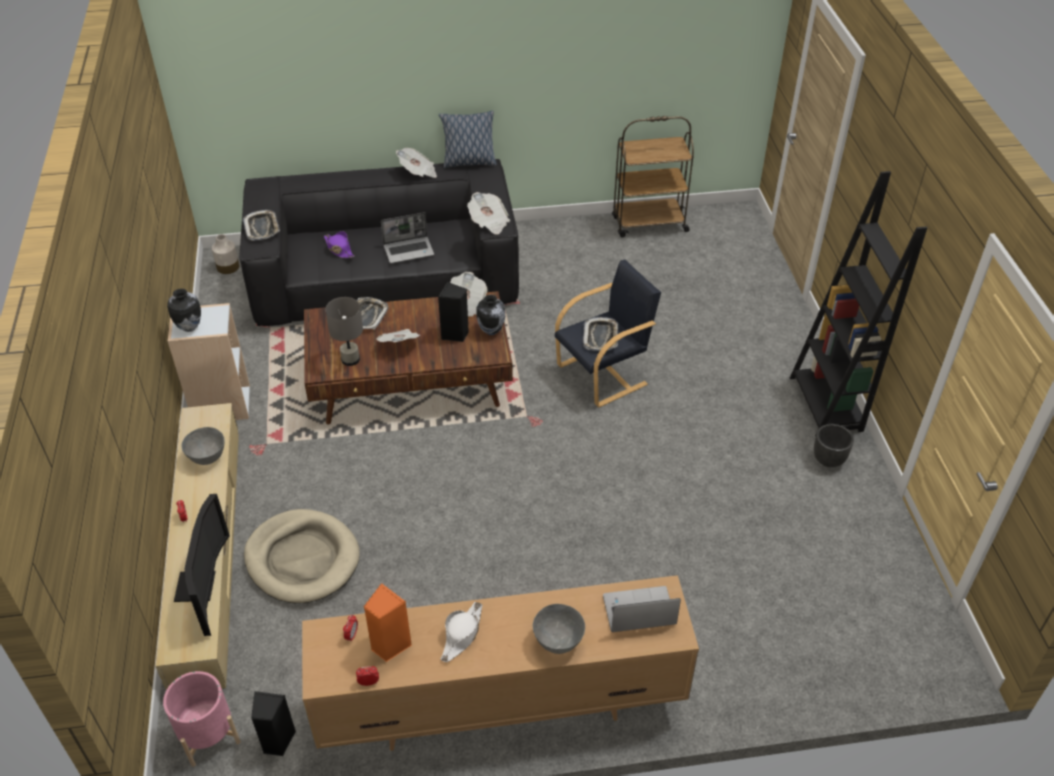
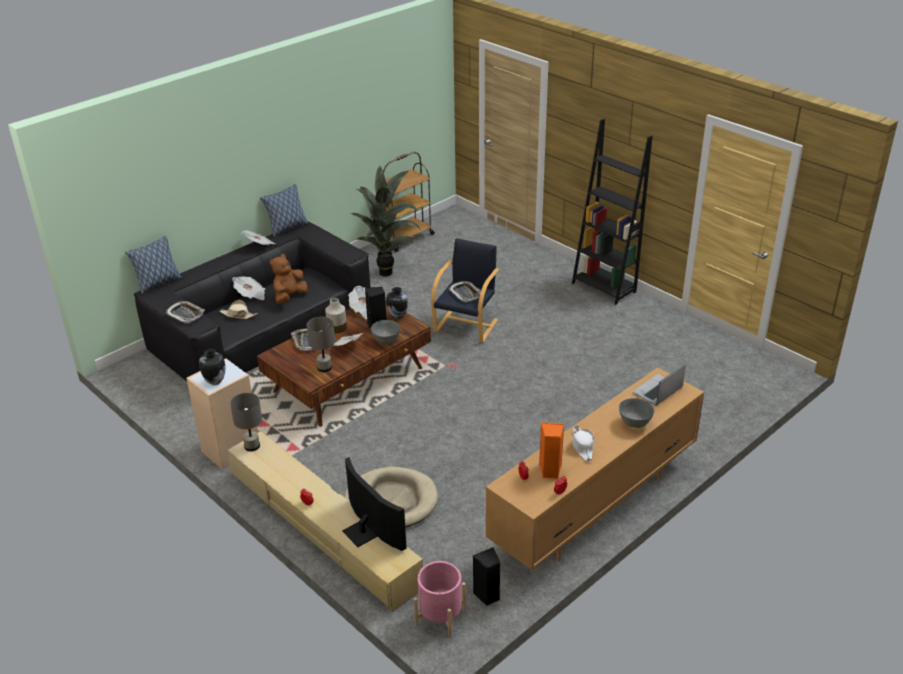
camera: 35 degrees left, 10 degrees down
(206, 416) = (252, 446): none -> grey table lamp
(207, 458) = (282, 466): grey bowl -> grey bowl (386, 341)
(228, 267) = (134, 373): beige vase -> beige vase (337, 327)
(277, 178) = (158, 284): none -> pillow
(339, 249) = (238, 315): purple hat -> beige hat
(409, 250) = (289, 297): laptop -> brown plush toy
(489, 222) = (342, 254): newspaper -> newspaper (250, 295)
(587, 259) = (388, 271): none -> potted plant
(829, 460) = (633, 312): black planter -> none

